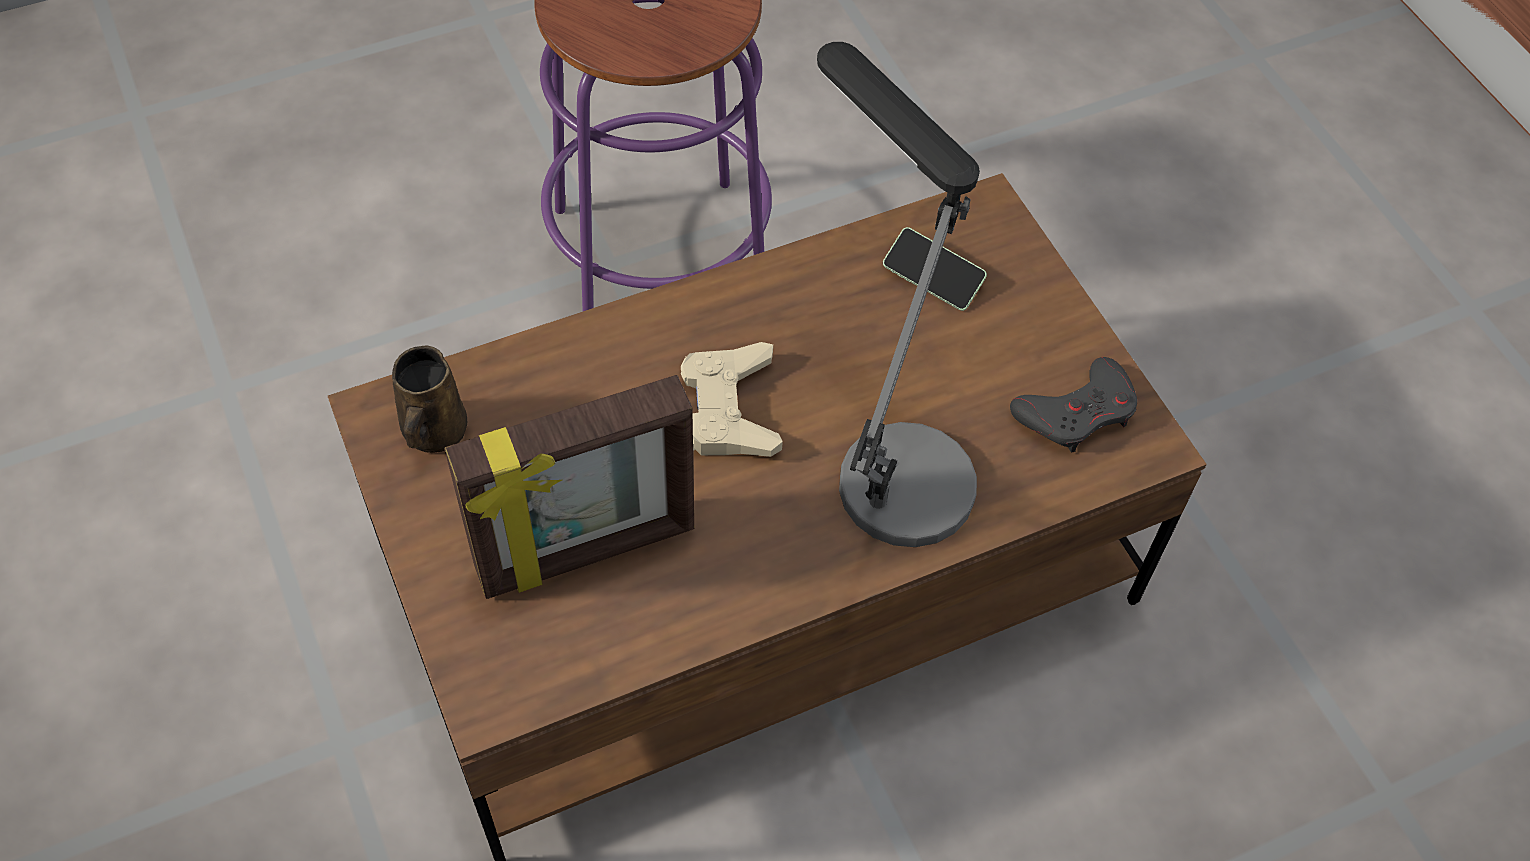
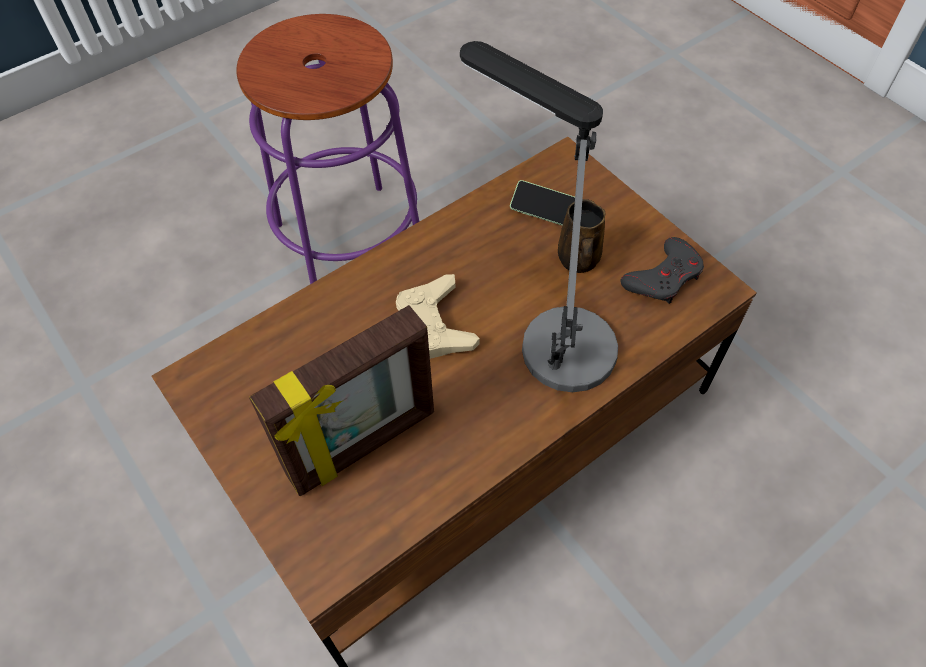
camera: 10 degrees left, 0 degrees up
(434, 433) = (233, 385): brown mug -> brown mug (578, 261)

